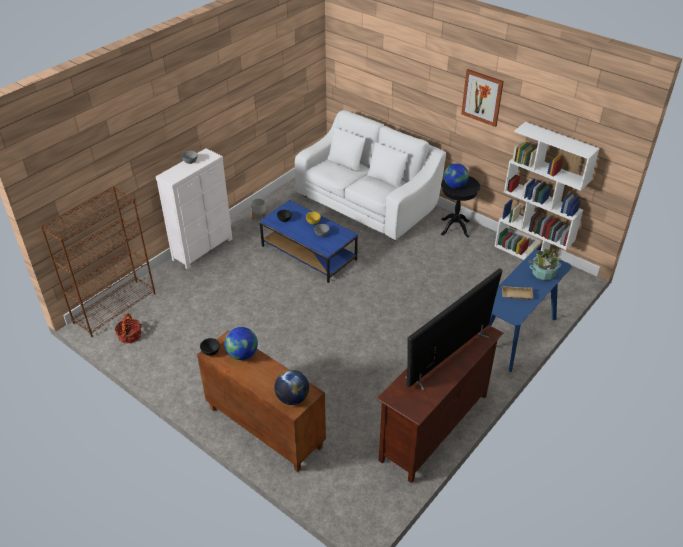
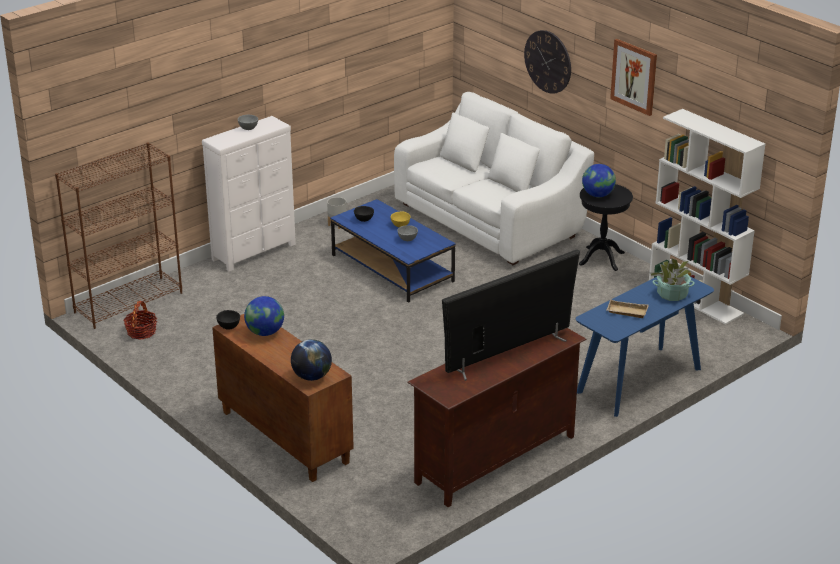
camera: 10 degrees right, 10 degrees down
(406, 86) = (548, 61): none -> wall clock

